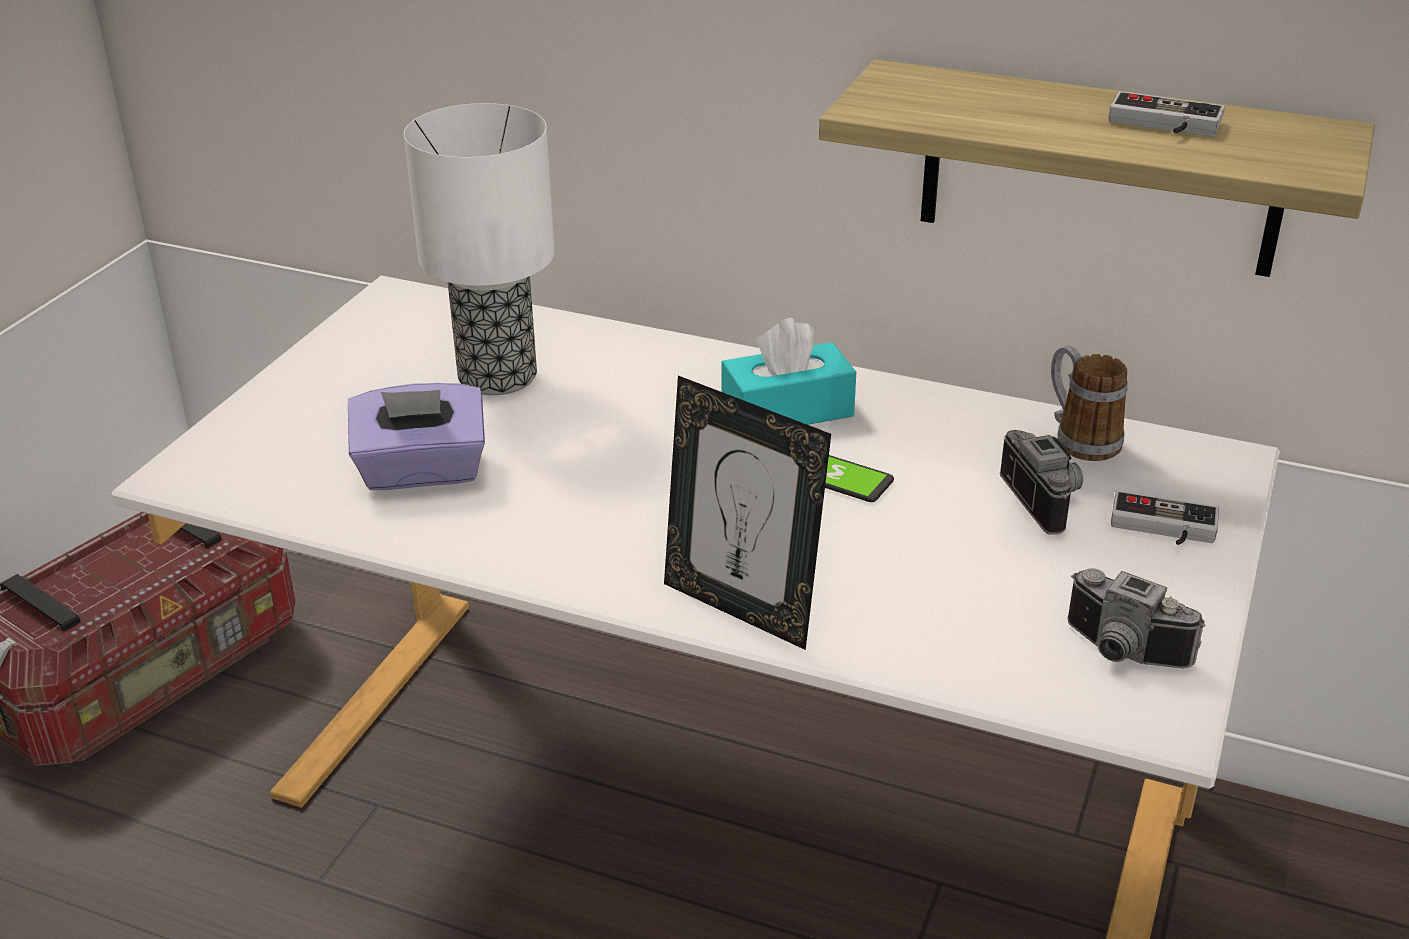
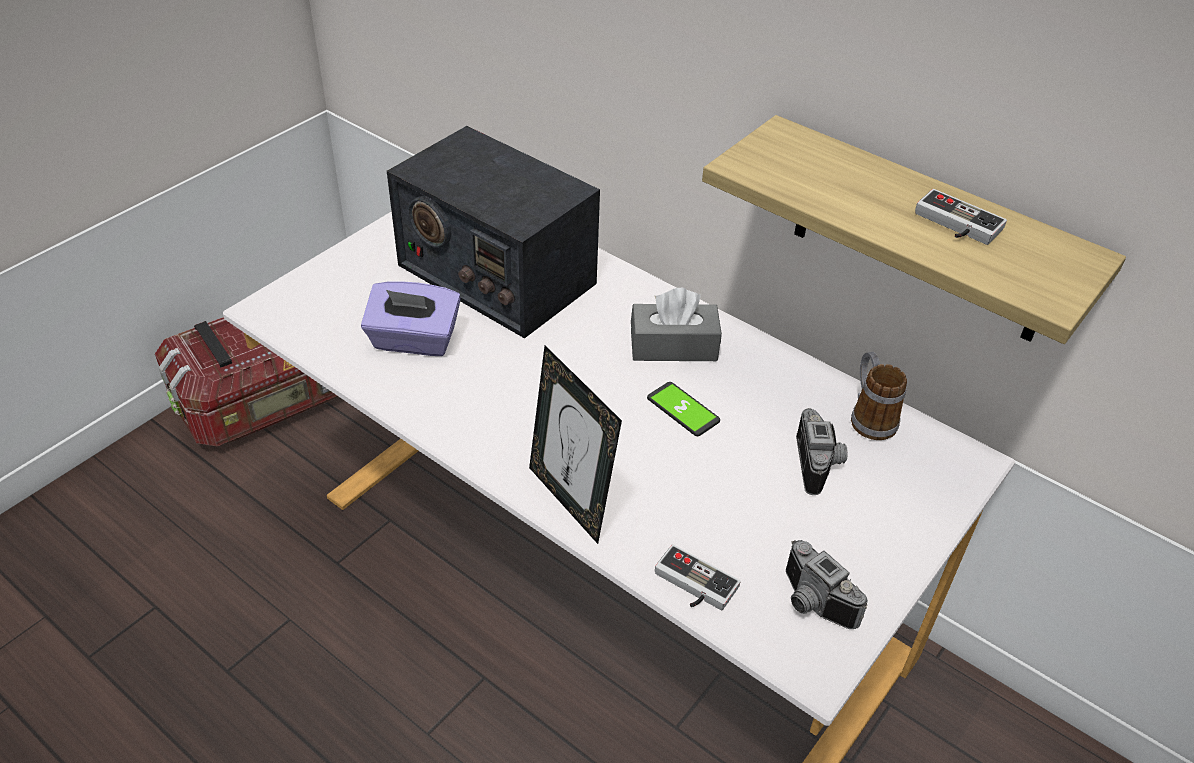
camera: 15 degrees right, 10 degrees up
(500, 375) = (495, 274): table lamp -> radio
(787, 411) = (673, 346): turquoise tissue box -> grey tissue box
(1162, 529) = (892, 509): game controller -> game controller (692, 586)

